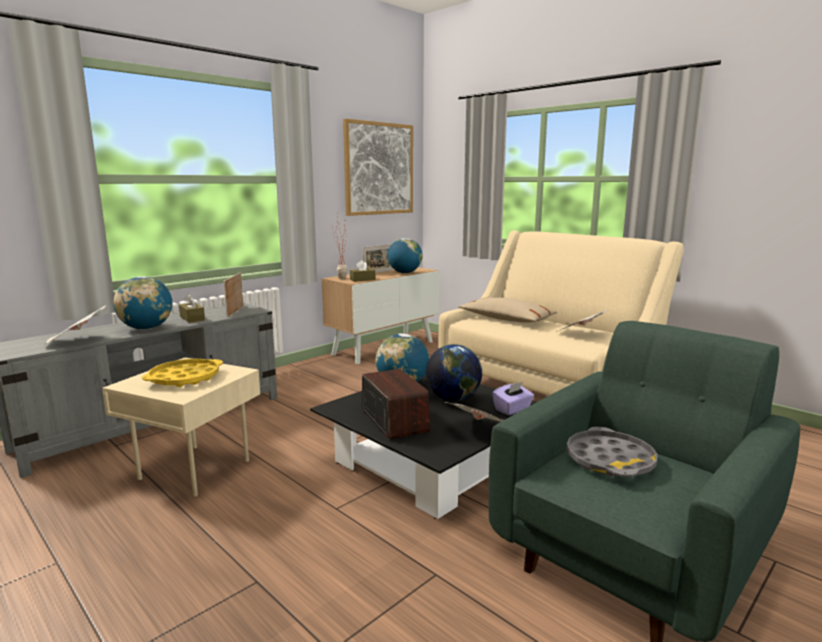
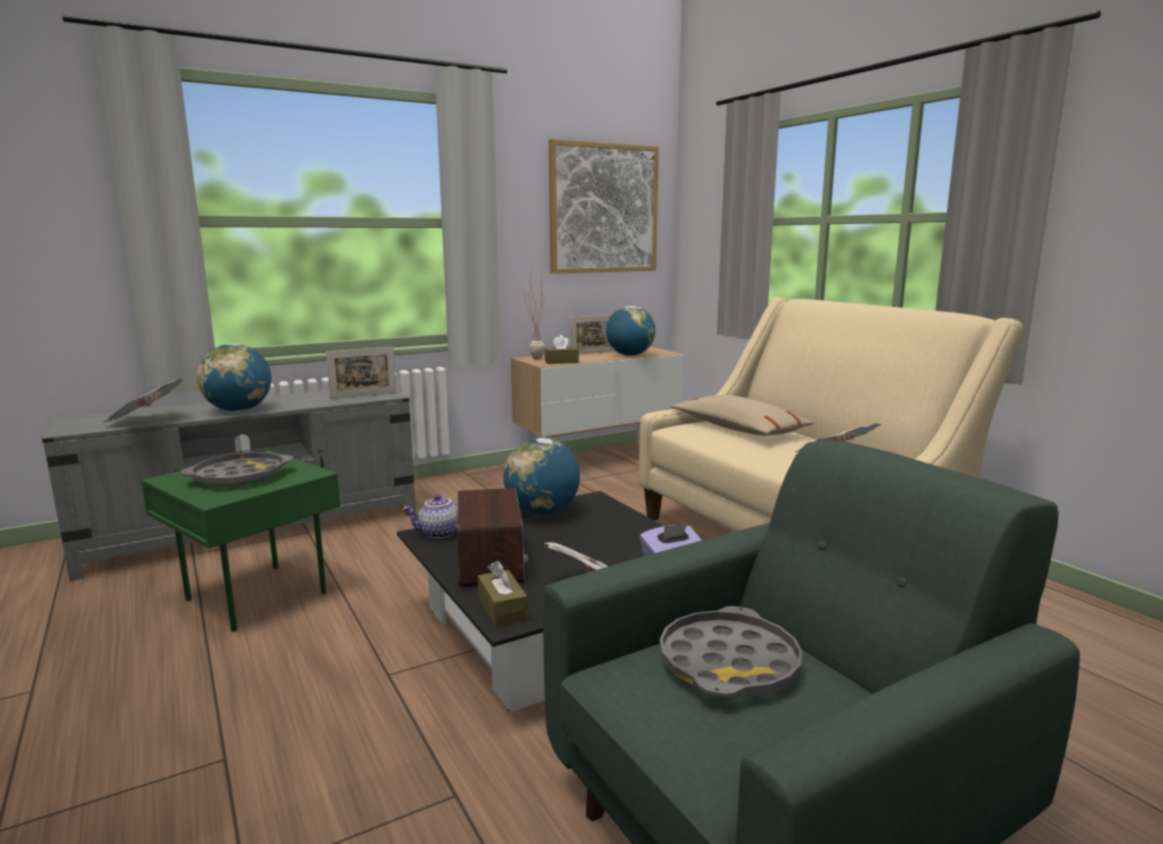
camera: 15 degrees right, 0 degrees up
(184, 378) = (240, 477): yellow tray -> grey tray
(191, 470) = (252, 596): beige side table -> green side table
(192, 318) = (304, 401): brown tissue box -> brown tissue box (502, 610)
(235, 311) = (364, 395): picture frame -> picture frame turned 135 degrees counterclockwise
(343, 406) = (439, 533): none -> teapot
(453, 399) = (597, 539): globe -> none

